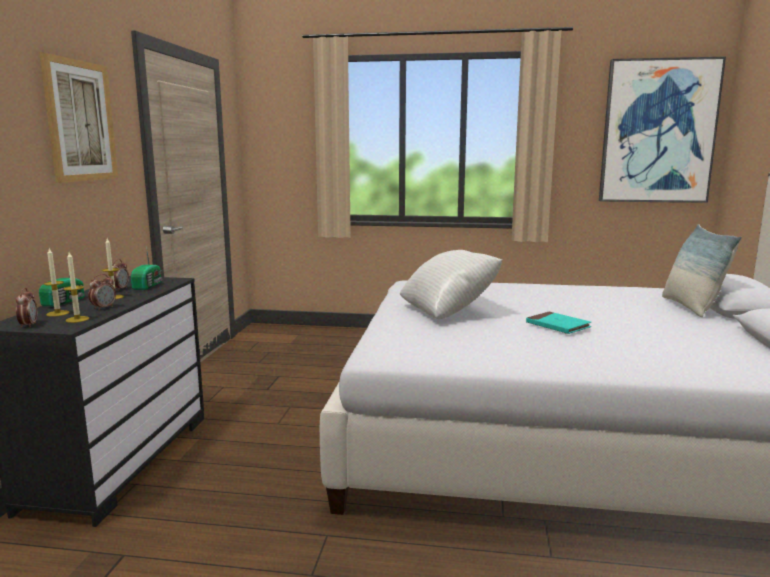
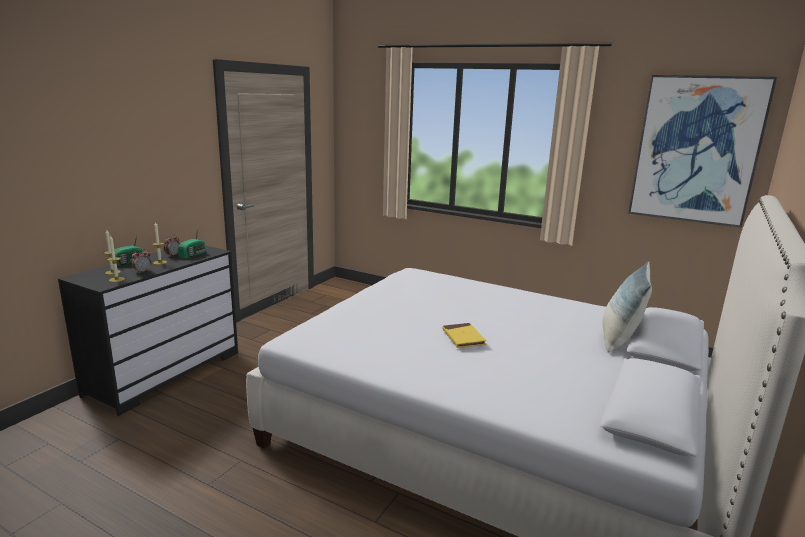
camera: 20 degrees right, 5 degrees up
(28, 325) = (86, 280): alarm clock -> none
(80, 121) = (157, 134): picture -> none
(448, 311) = (398, 307): white pillow -> none
(557, 326) = (463, 338): turquoise book -> yellow book

